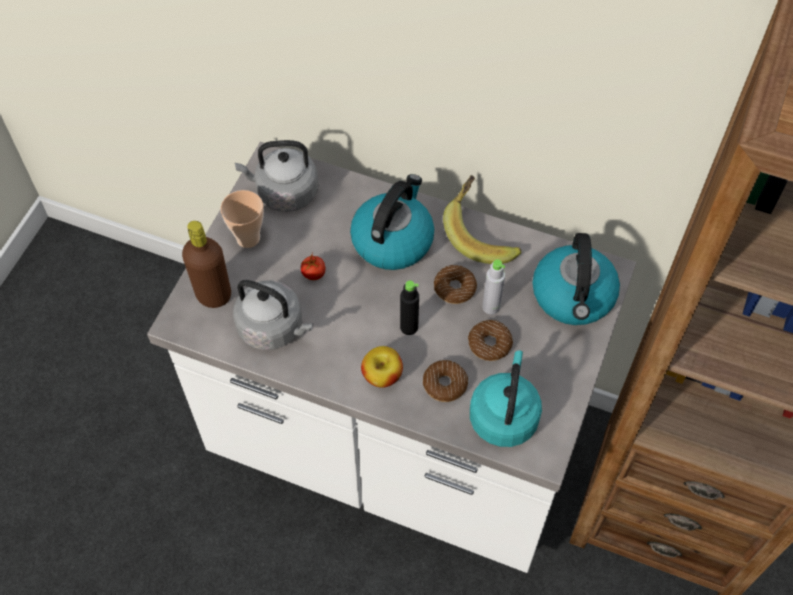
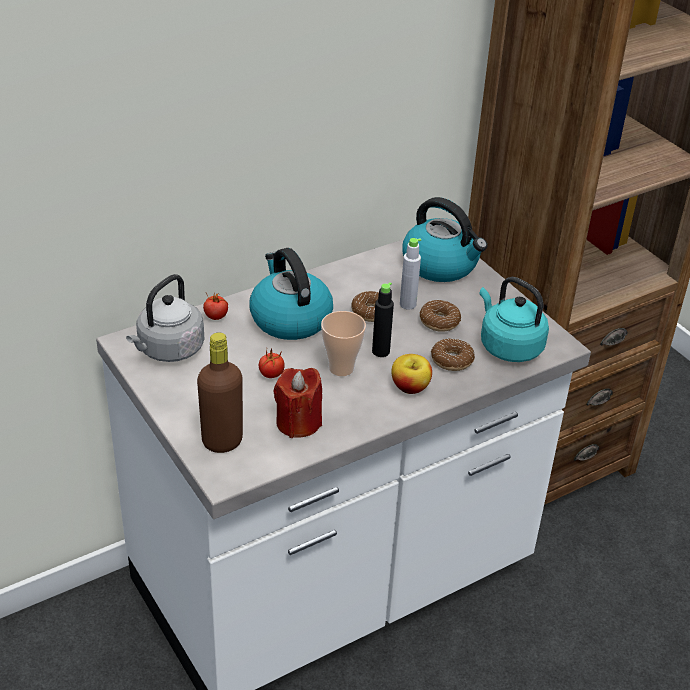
camera: 55 degrees left, 20 degrees down
(248, 238) = (188, 392): cup -> cup (341, 368)
(274, 328) = (298, 423): grey kettle -> red candle
(350, 192) = (216, 316): none -> tomato
(482, 233) = (337, 275): banana -> none

